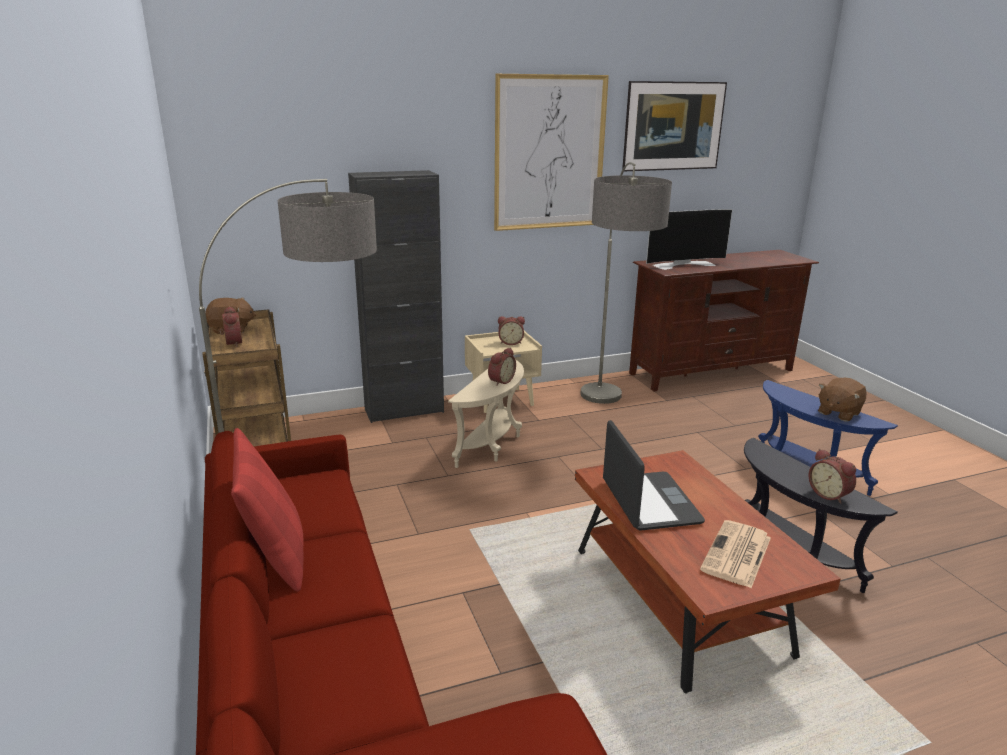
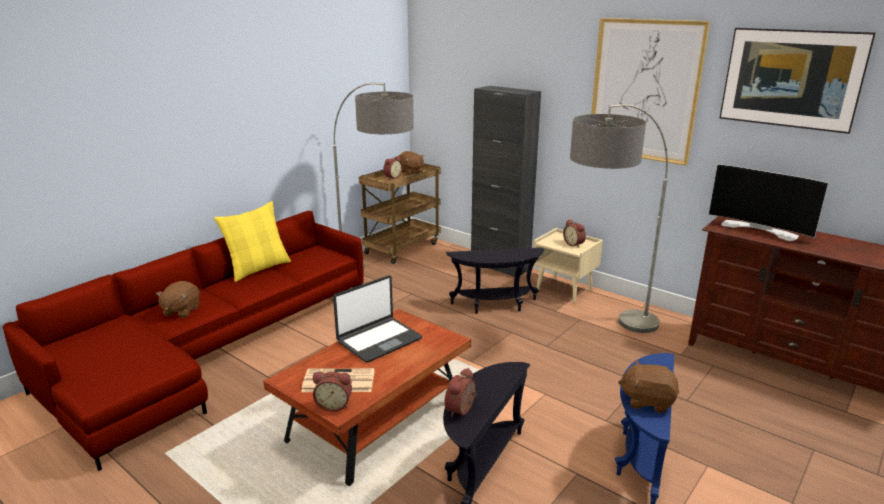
camera: 60 degrees right, 0 degrees up
(275, 556) = (258, 269): red pillow -> yellow pillow
(350, 679) = (181, 311): none -> brown plush toy
(493, 445) = (495, 306): beige side table -> black side table
(500, 381) = (496, 257): alarm clock -> alarm clock (334, 404)

